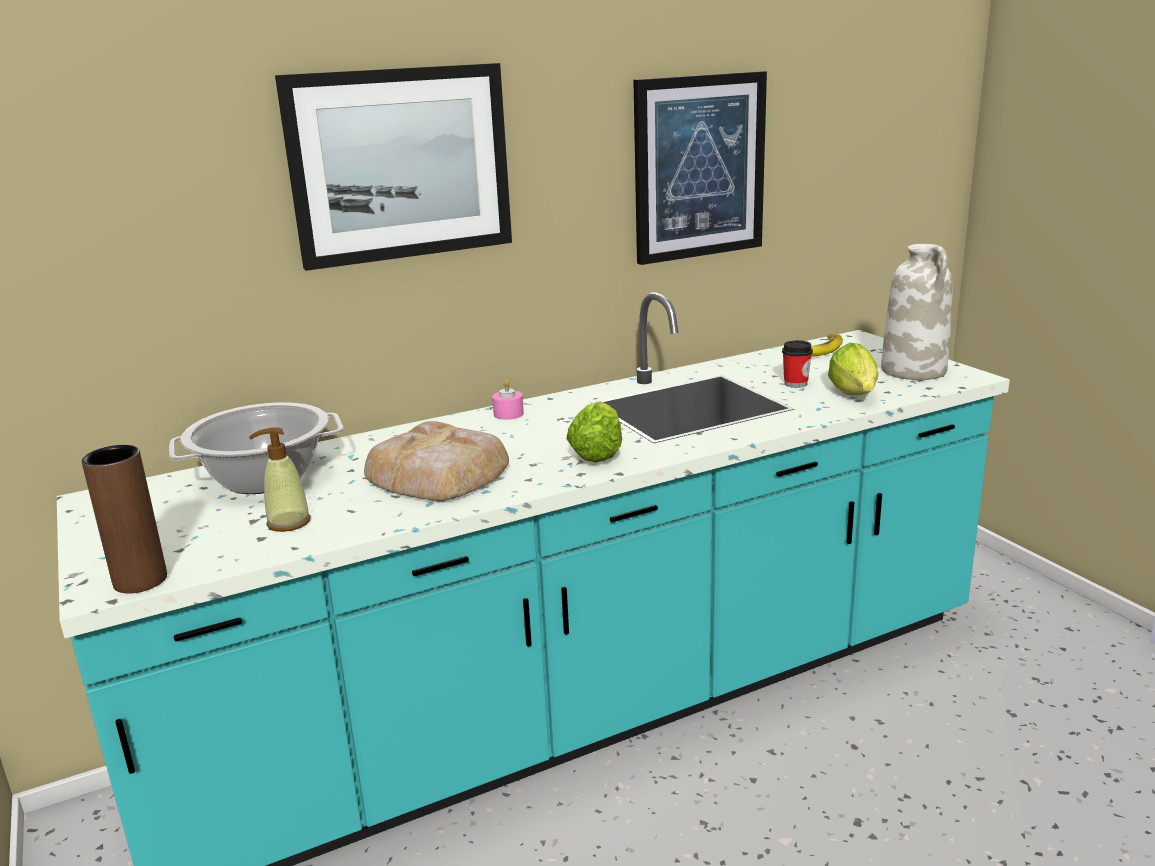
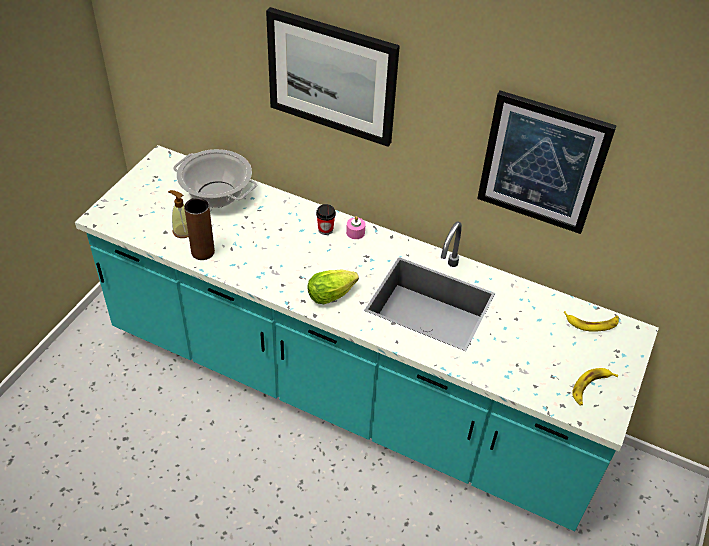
camera: 50 degrees right, 25 degrees up
(140, 581) = (111, 222): brown vase -> brown vase (203, 252)
(439, 474) = (263, 250): bread -> none
(795, 384) = (510, 335): cup -> cup (325, 229)
(855, 395) = (513, 372): lettuce -> none
(915, 371) = (591, 388): white vase -> banana

